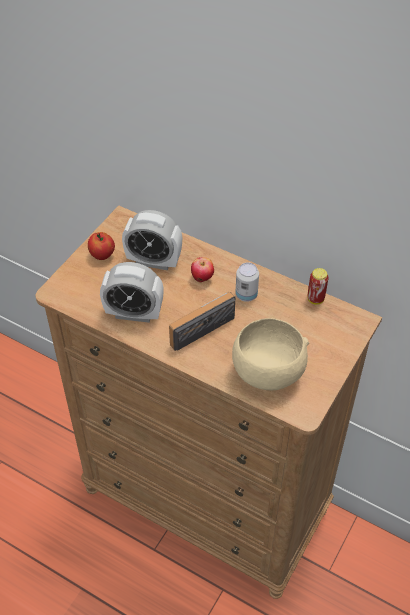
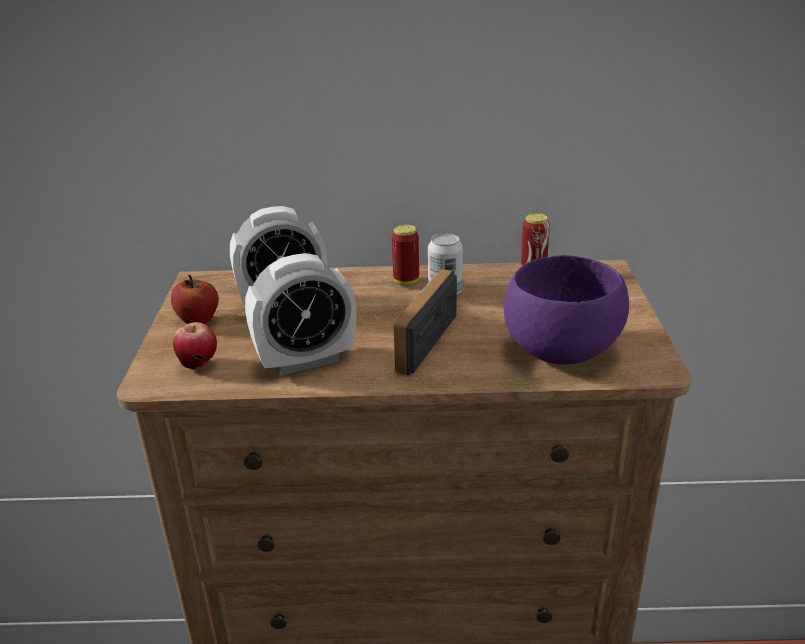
camera: 30 degrees left, 20 degrees down
(202, 278) = (370, 297): apple -> apple (199, 364)
(233, 274) = (406, 281): none -> can
(266, 373) = (559, 351): beige bowl -> purple bowl

